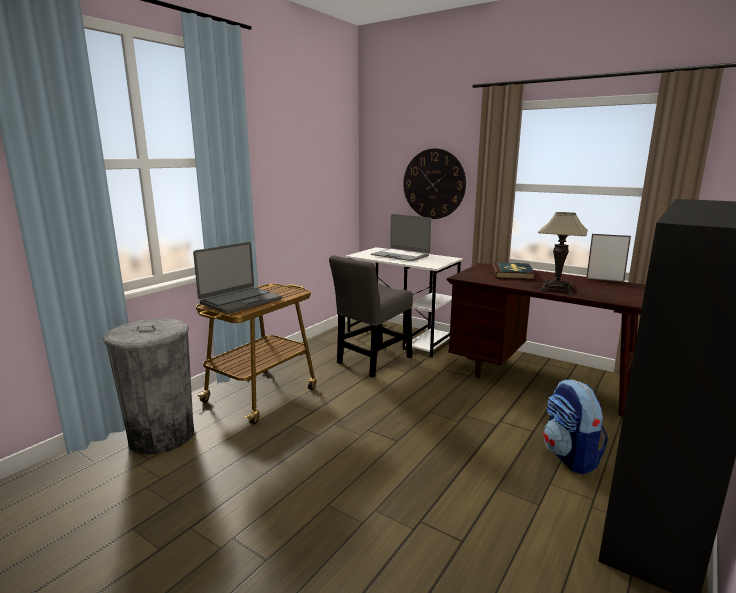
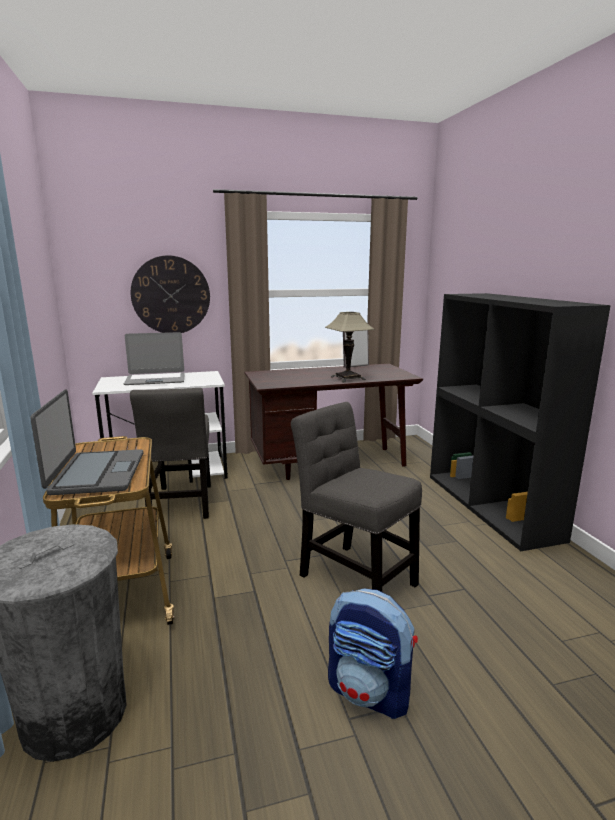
camera: 50 degrees left, 0 degrees up
(392, 469) = (353, 576): none -> grey chair
(512, 273) = (292, 374): book -> none
(570, 457) = (423, 504): backpack -> backpack (370, 692)

